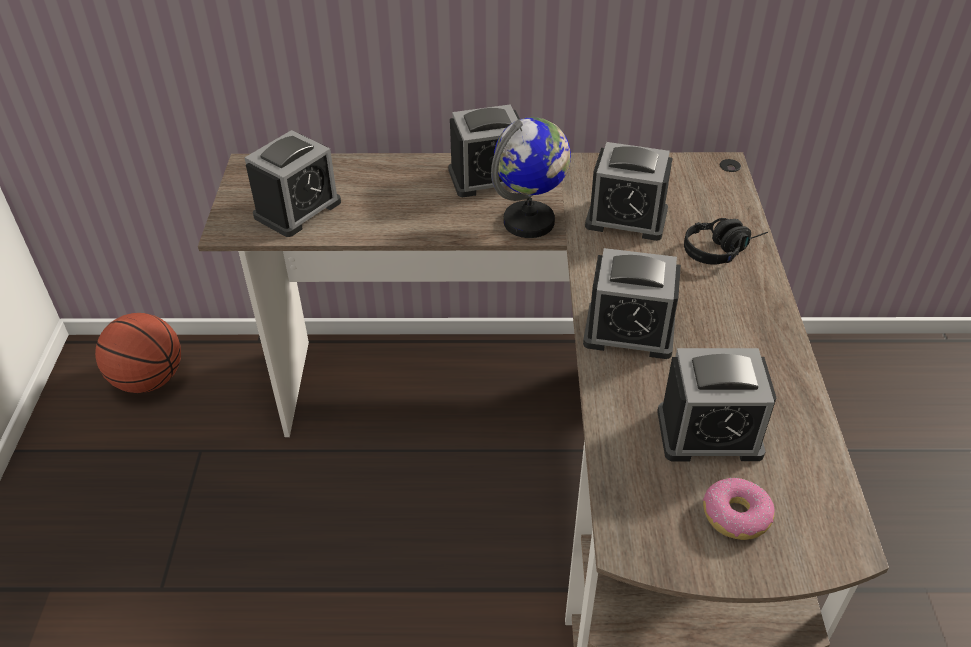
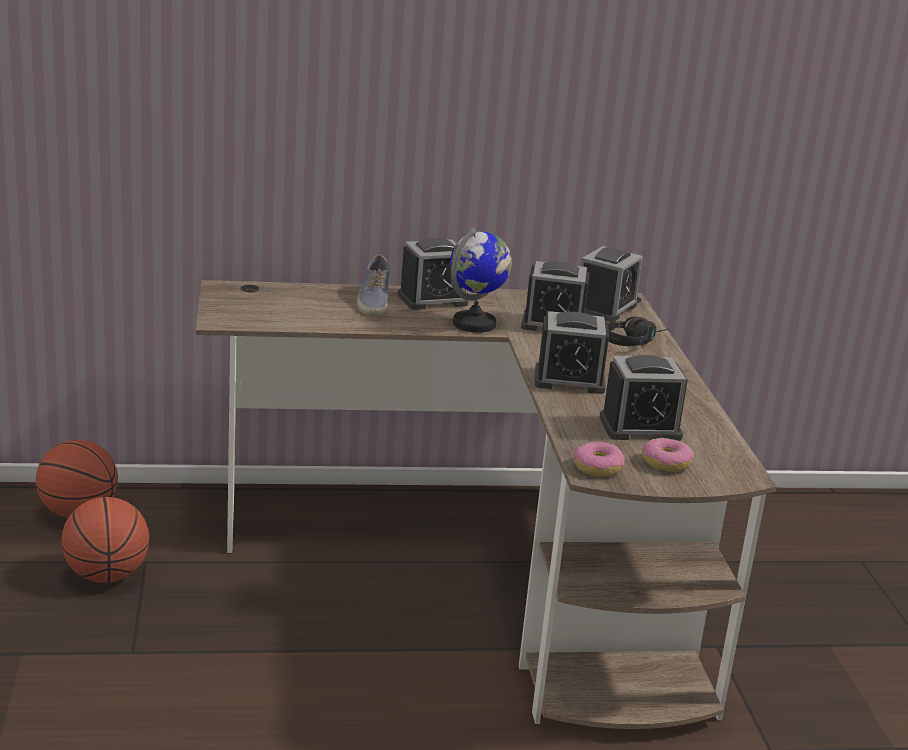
camera: 10 degrees left, 20 degrees down
(157, 471) = (106, 576): none -> basketball
(297, 209) = (275, 312): alarm clock -> alarm clock (605, 308)
(417, 183) = (373, 301): none -> shoe
(639, 528) = (597, 467): none -> donut

